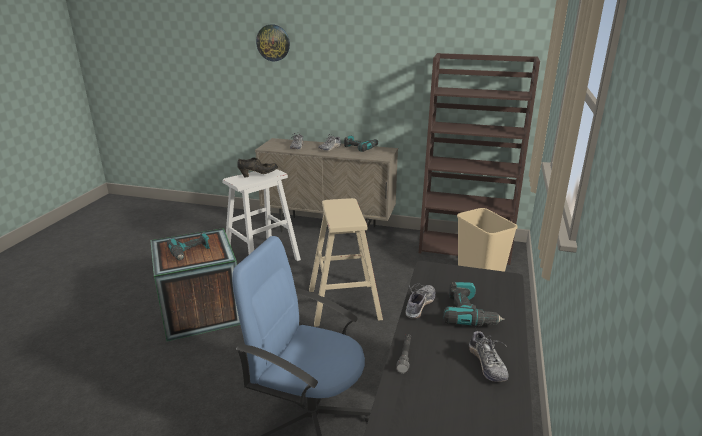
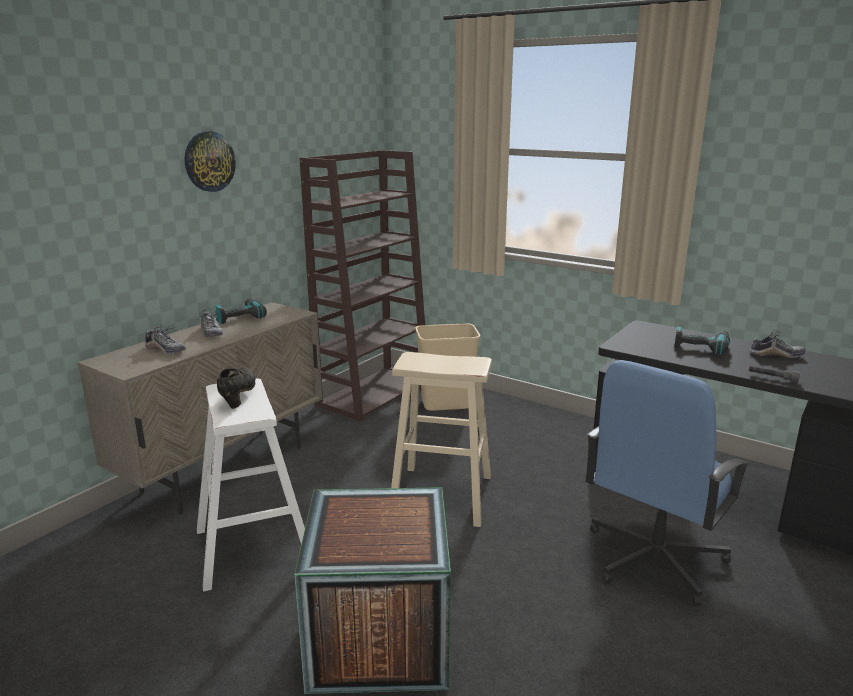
camera: 70 degrees left, 5 degrees down
(190, 252) = (386, 527): power drill -> none
(273, 43) = (53, 172): wall clock -> wall clock (209, 161)
(419, 305) = (688, 360): shoe -> none

